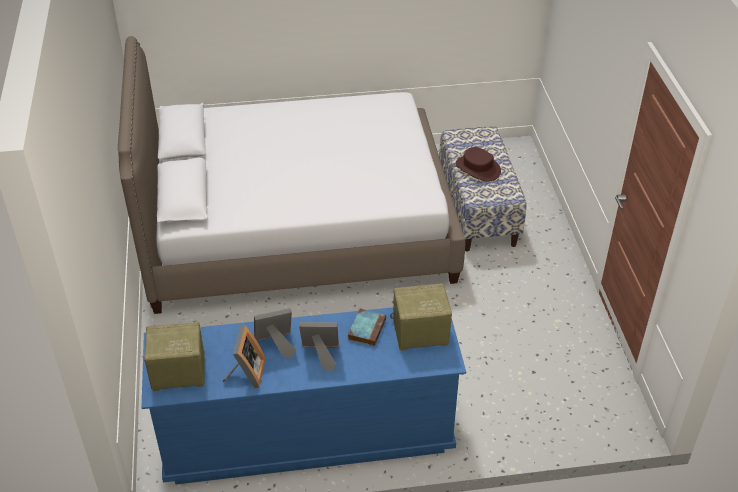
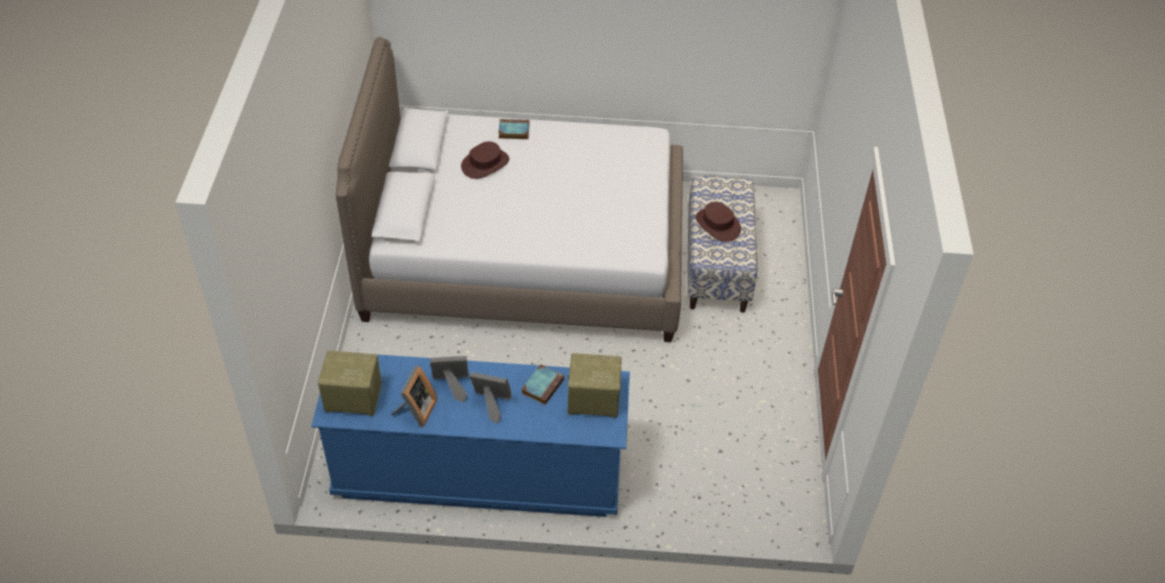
camera: 10 degrees right, 5 degrees up
(250, 144) = (485, 164): none -> brown hat
(268, 113) = (513, 131): none -> book

